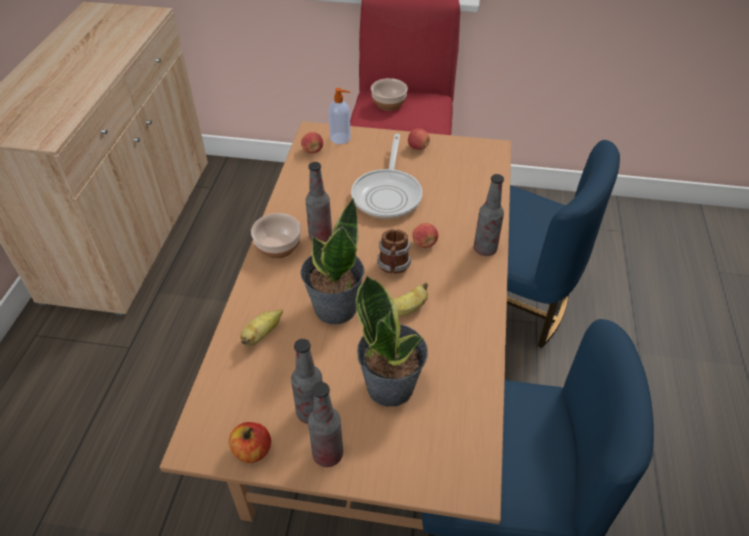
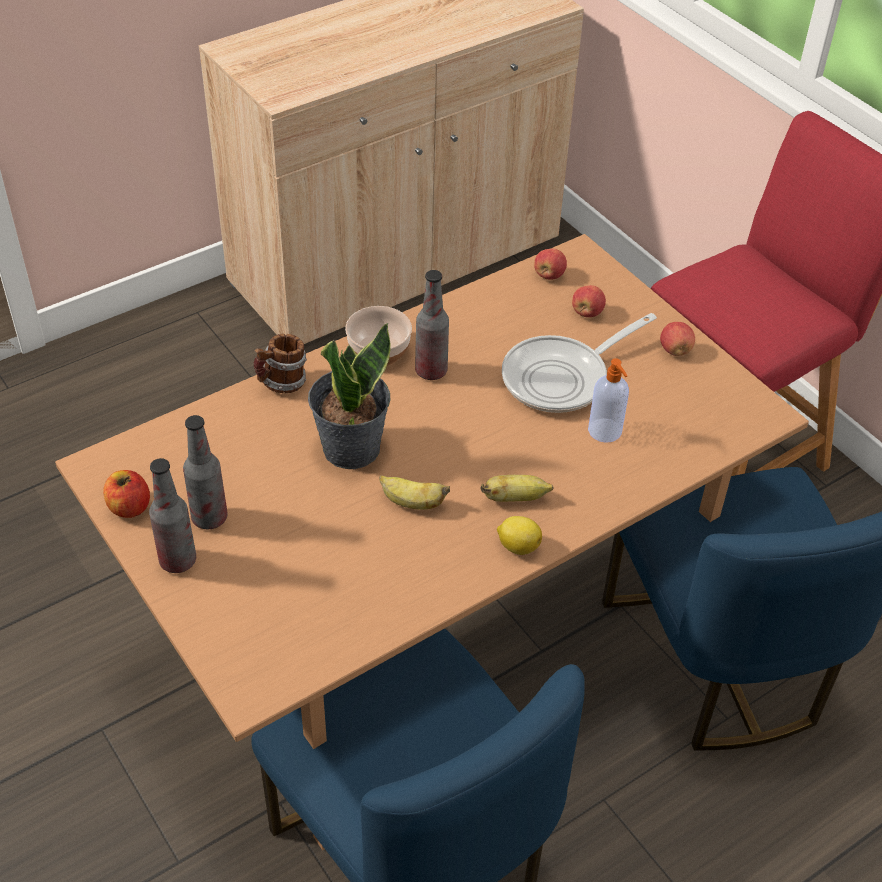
camera: 45 degrees right, 0 degrees up
(262, 334) = (258, 420): banana -> banana (515, 498)
(341, 138) = (600, 282): soap dispenser -> soap dispenser (605, 431)
(388, 104) = (741, 280): bowl -> none
(391, 385) = (302, 554): potted plant -> none
(394, 267) = (459, 454): mug -> mug (282, 384)
(424, 243) = (525, 456): apple -> apple (587, 312)
(483, 289) = (517, 546): none -> lemon
(485, 249) = (581, 511): bottle -> none

